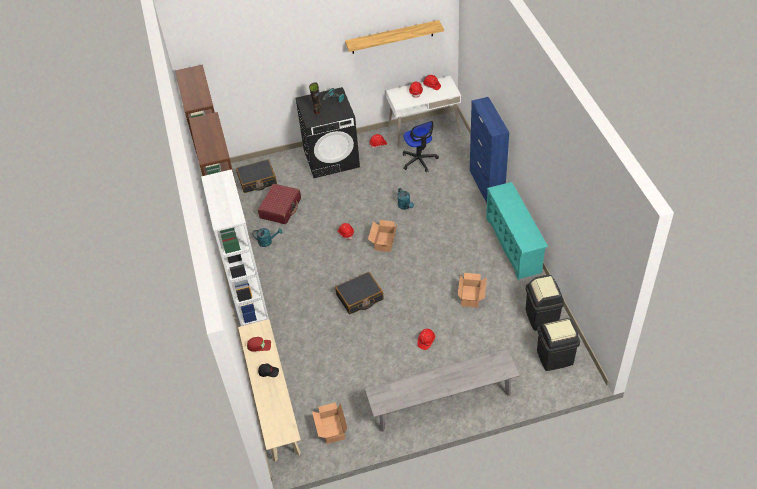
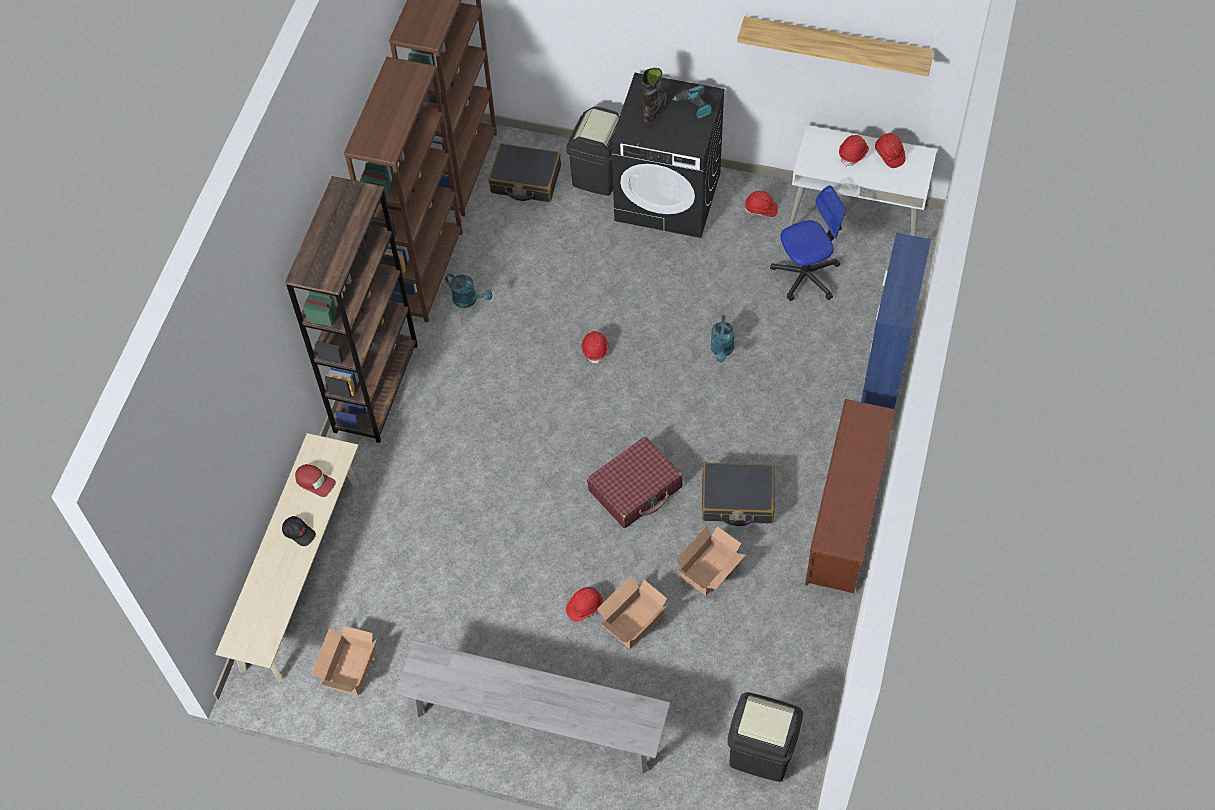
camera: 30 degrees right, 10 degrees up
(249, 300) = (376, 388): white bookcase -> brown bookcase
(280, 208) = (527, 250): red suitcase -> red suitcase (635, 489)
(359, 297) = (538, 475): black suitcase -> black suitcase (737, 499)
(383, 242) = (642, 397): cardboard box -> cardboard box (632, 621)
(419, 160) = (806, 275): office chair -> office chair turned 120 degrees counterclockwise
(514, 245) = (846, 518): turquoise shoe rack -> brown shoe rack
(542, 317) = (794, 672): black trash can -> black trash can (598, 175)

